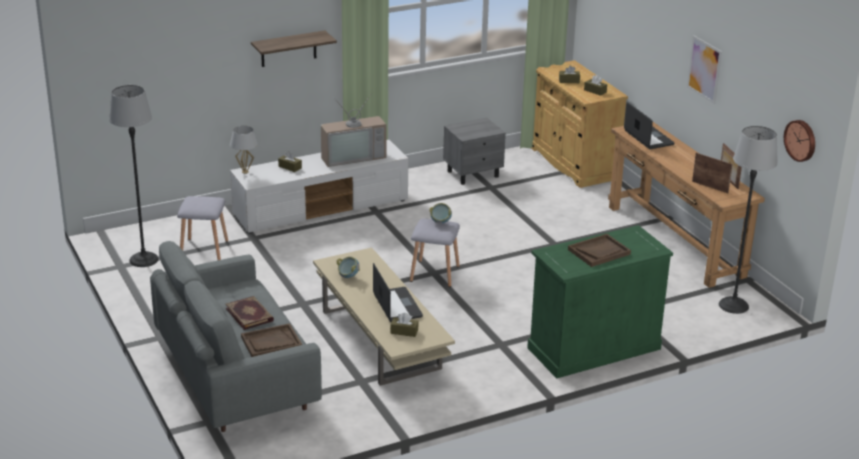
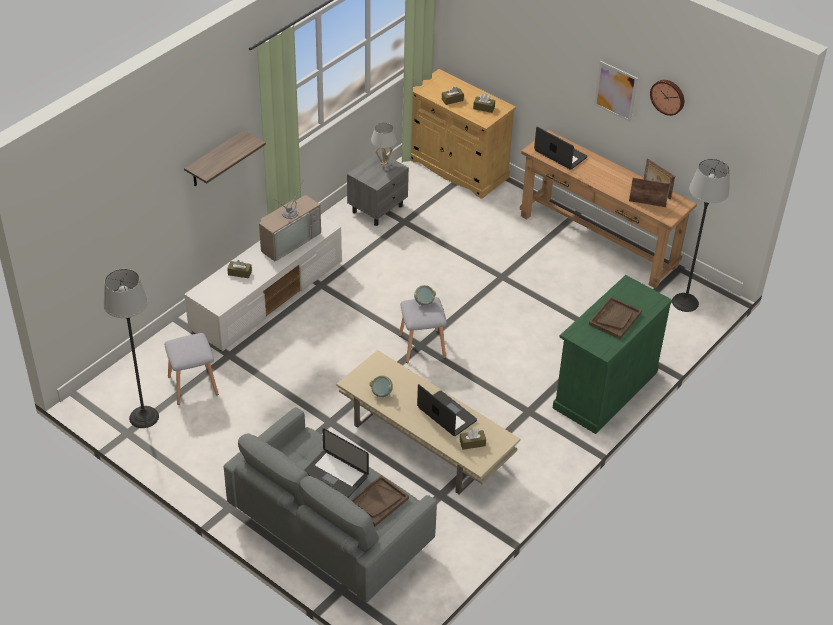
camera: 25 degrees left, 15 degrees up
(245, 172) = (201, 292): white table lamp -> white table lamp (383, 163)
(250, 314) = (335, 474): book -> laptop
(801, 140) = (739, 159): wall clock -> wall clock (668, 96)

